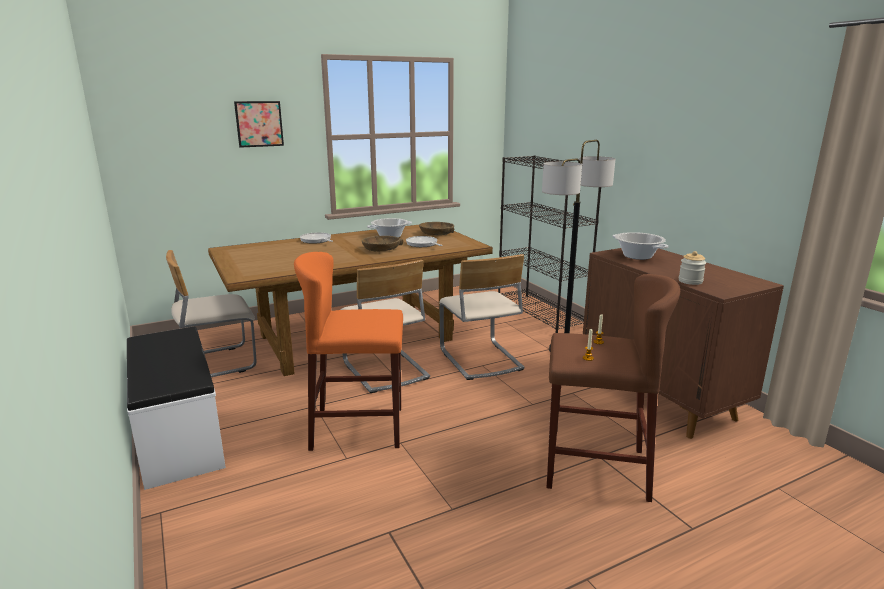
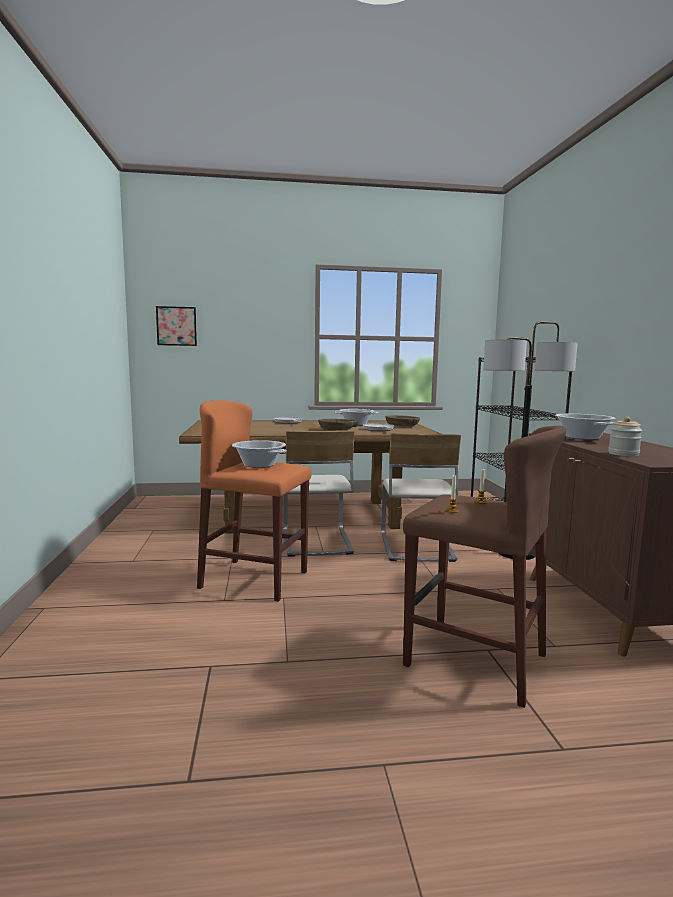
camera: 20 degrees right, 10 degrees down
(178, 436) = (107, 559): white bench -> none
(214, 364) = (179, 517): beige chair -> none
(259, 124) = (256, 321): picture -> picture (176, 326)
(356, 318) = (259, 465): none -> cooking pot

